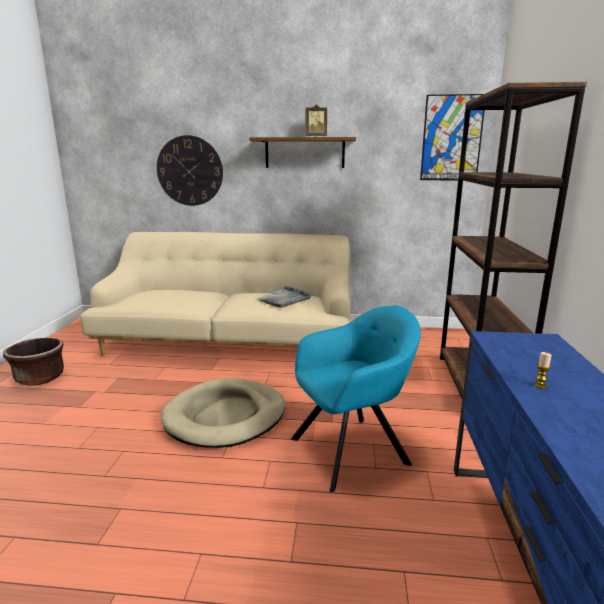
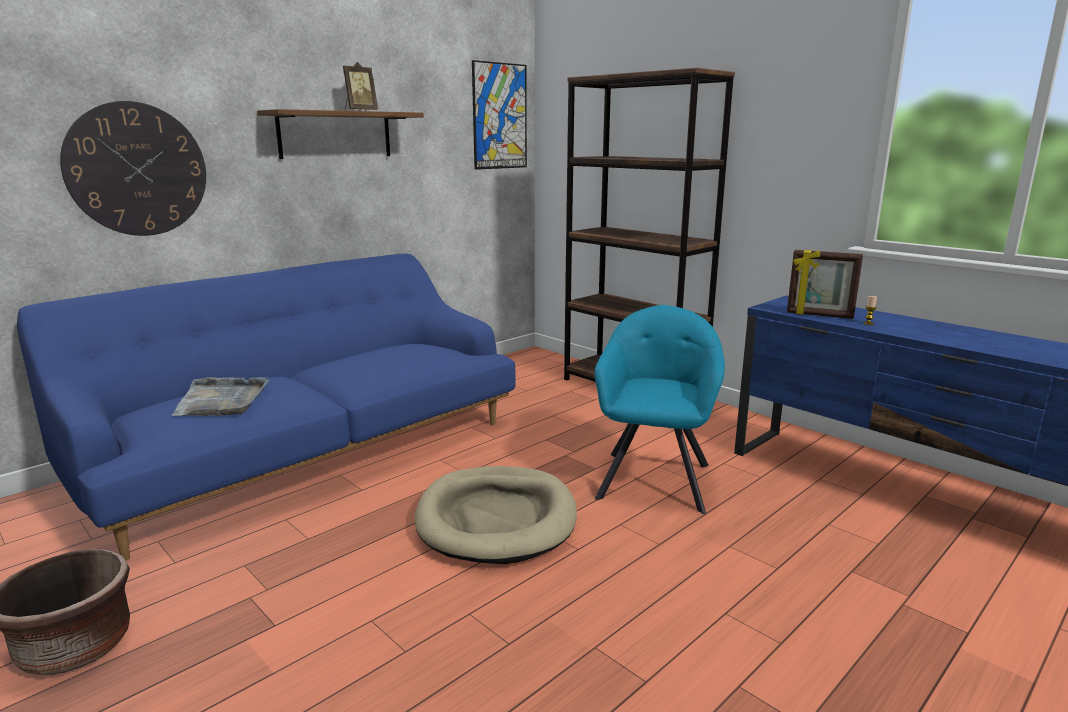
camera: 50 degrees left, 0 degrees up
(228, 342) = (307, 453): beige sofa -> blue sofa
(285, 299) = (407, 354): grey tray -> grey tray (222, 400)
(514, 359) = (819, 315): none -> picture frame

